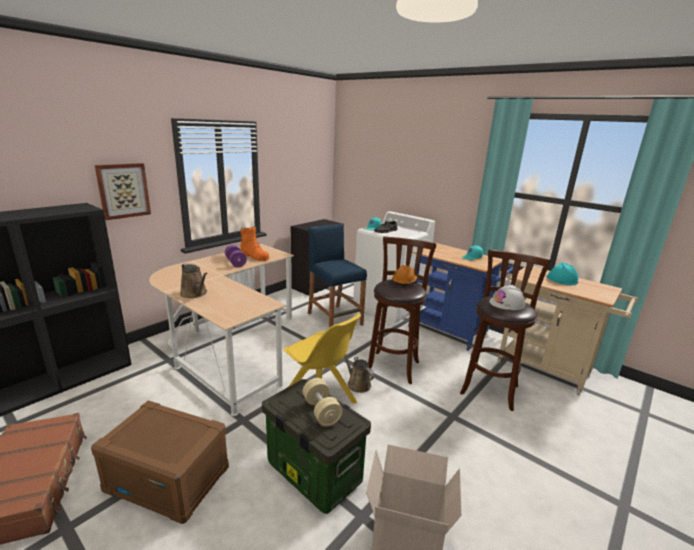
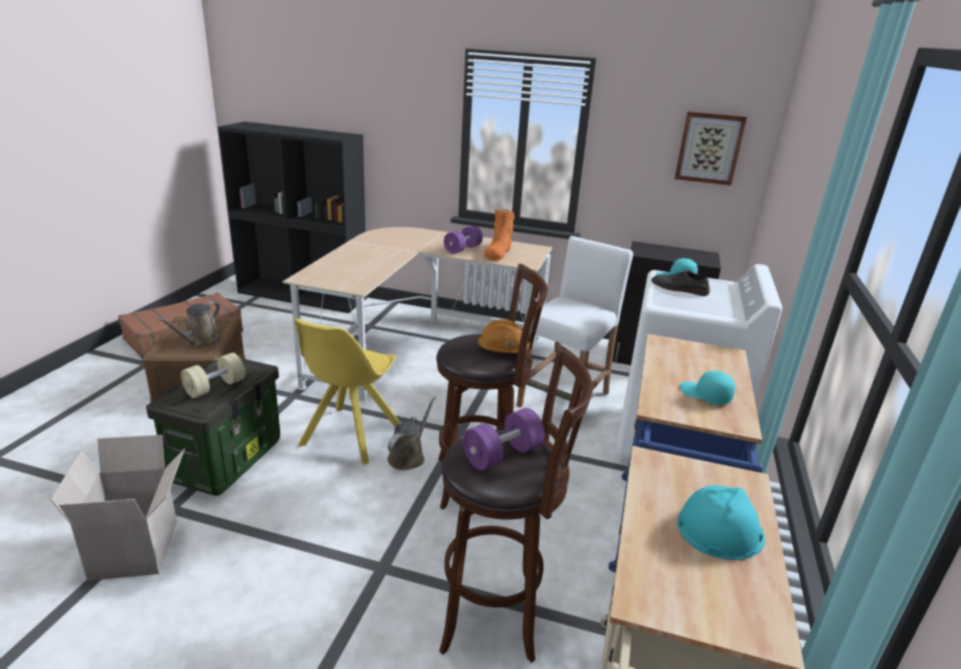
camera: 65 degrees right, 5 degrees up
(123, 190) = (399, 129): picture -> picture (709, 148)
(195, 293) = (354, 252): brown watering can -> brown watering can (200, 341)
(334, 319) = (564, 399): blue stool -> white stool
(507, 303) = (502, 455): white hard hat -> purple dumbbell

